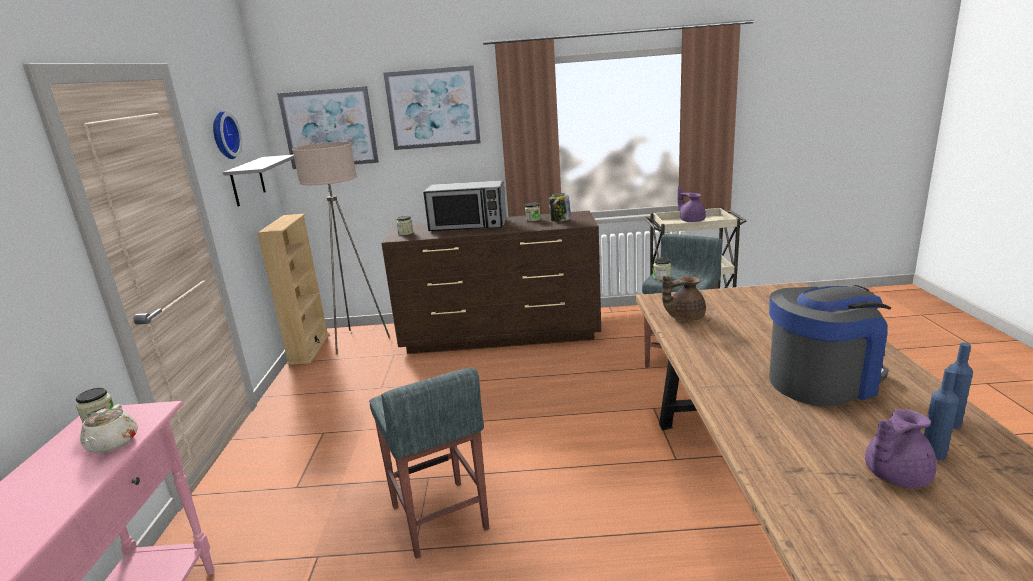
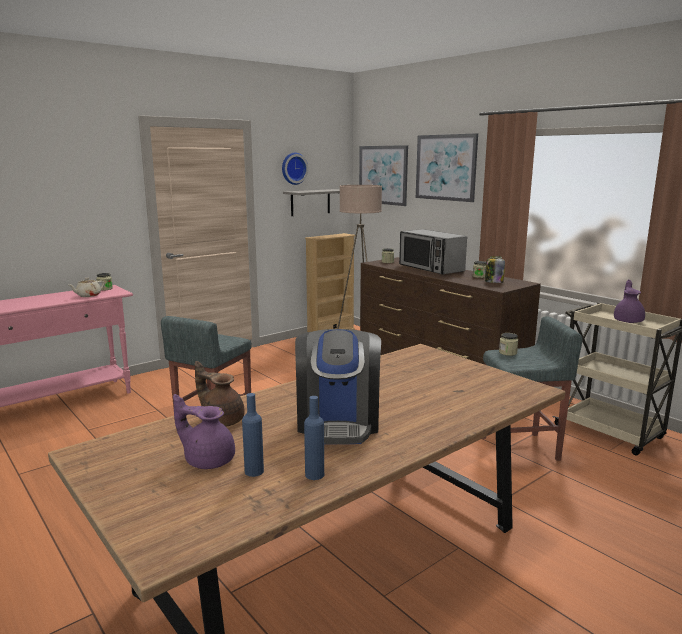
camera: 50 degrees right, 5 degrees down
(684, 317) = (398, 363): brown teapot -> brown teapot (221, 420)
(823, 381) = (338, 422): coffee machine -> coffee machine turned 60 degrees clockwise

